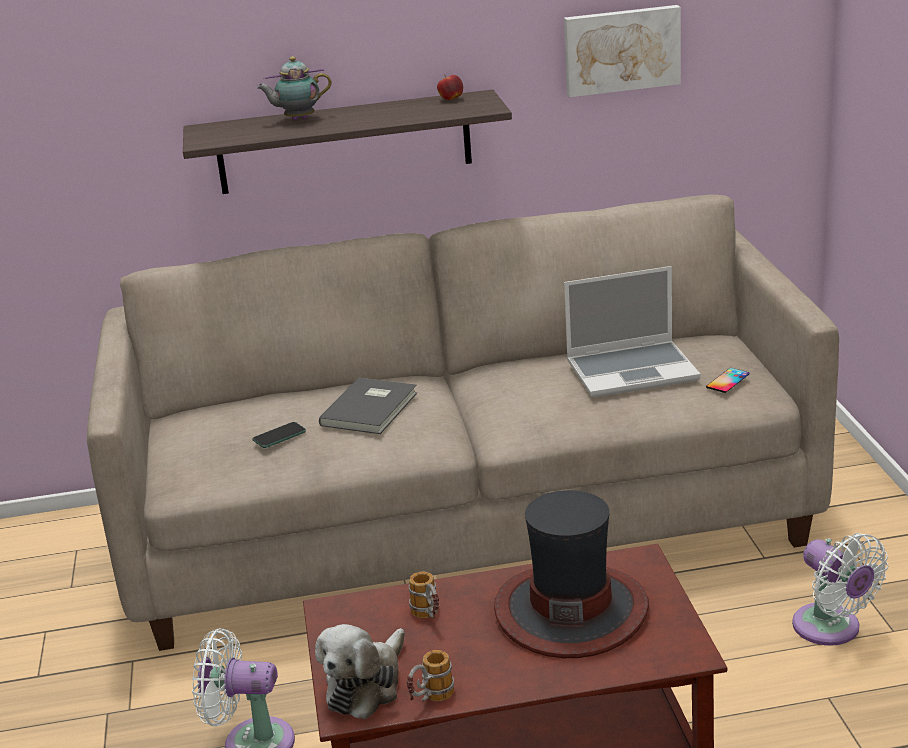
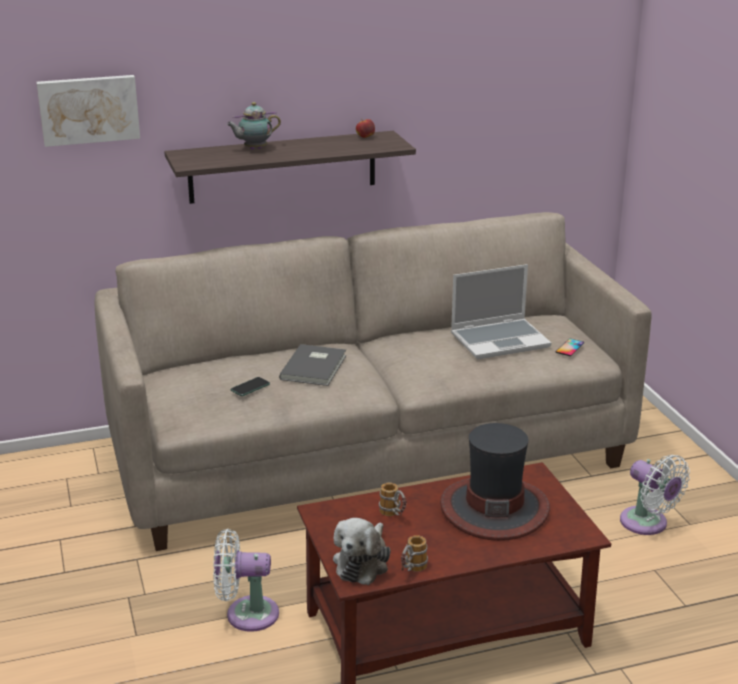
camera: 10 degrees left, 0 degrees up
(621, 50) = (486, 104): picture -> picture (88, 109)

